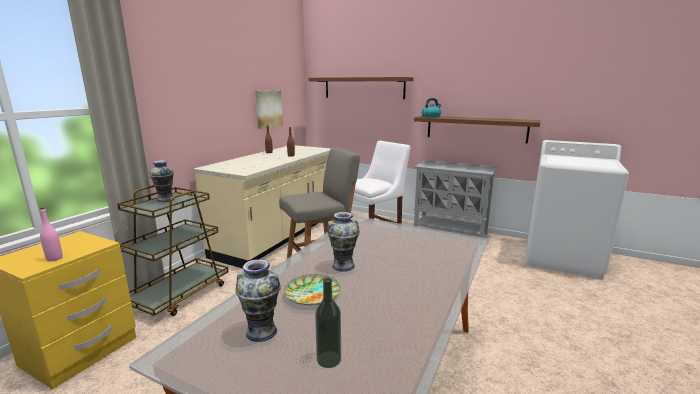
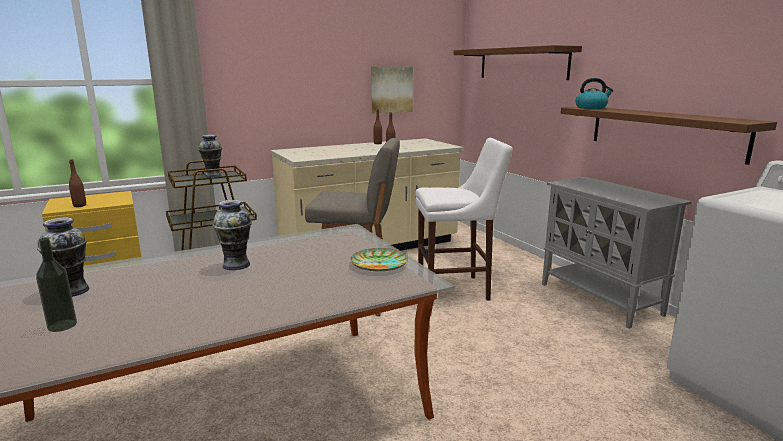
camera: 35 degrees right, 0 degrees up
(54, 258) = (79, 205): pink bottle -> brown bottle
(312, 293) = (163, 277): plate -> plate (379, 263)

